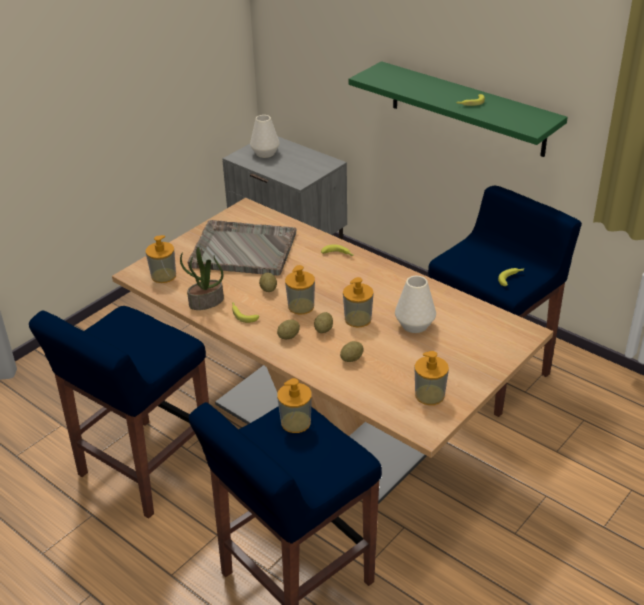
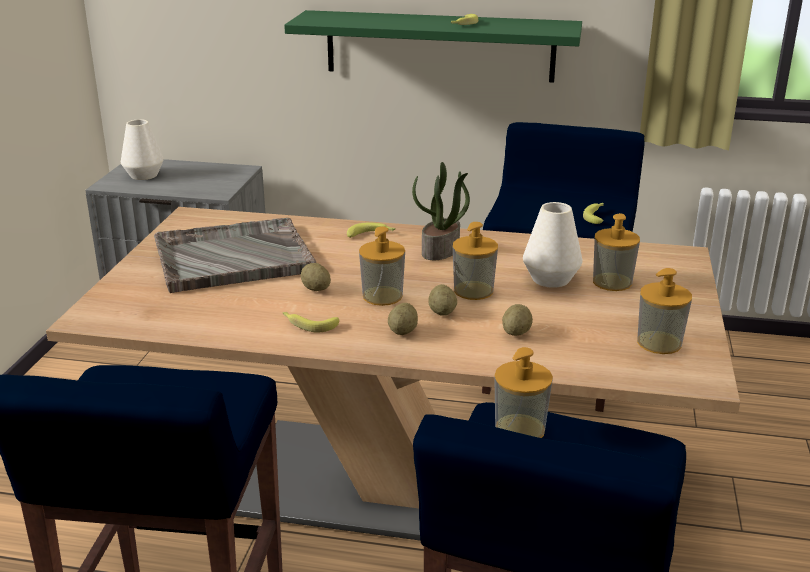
camera: 30 degrees left, 10 degrees down
(163, 275) = (137, 310): soap dispenser -> soap dispenser (612, 282)
(206, 302) = (238, 324): potted plant -> potted plant (441, 251)

